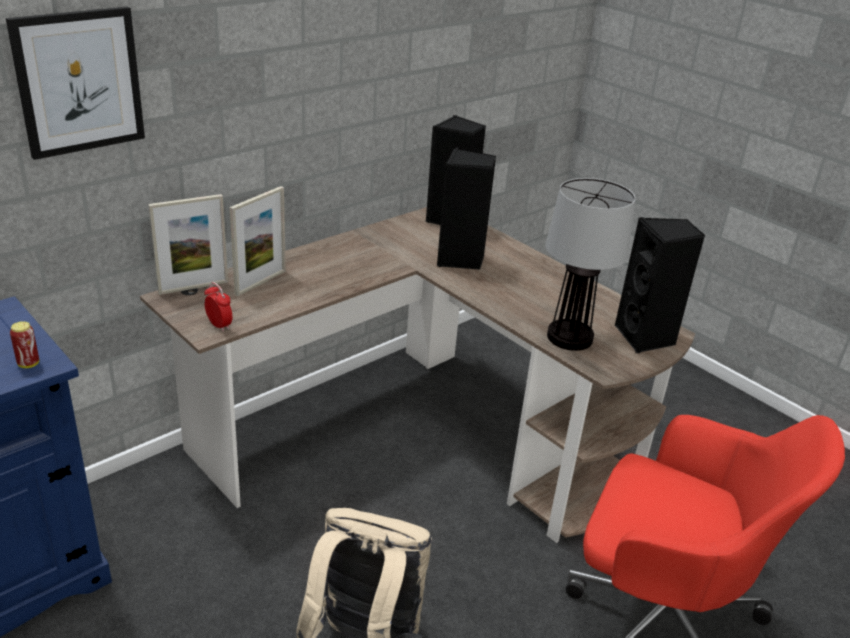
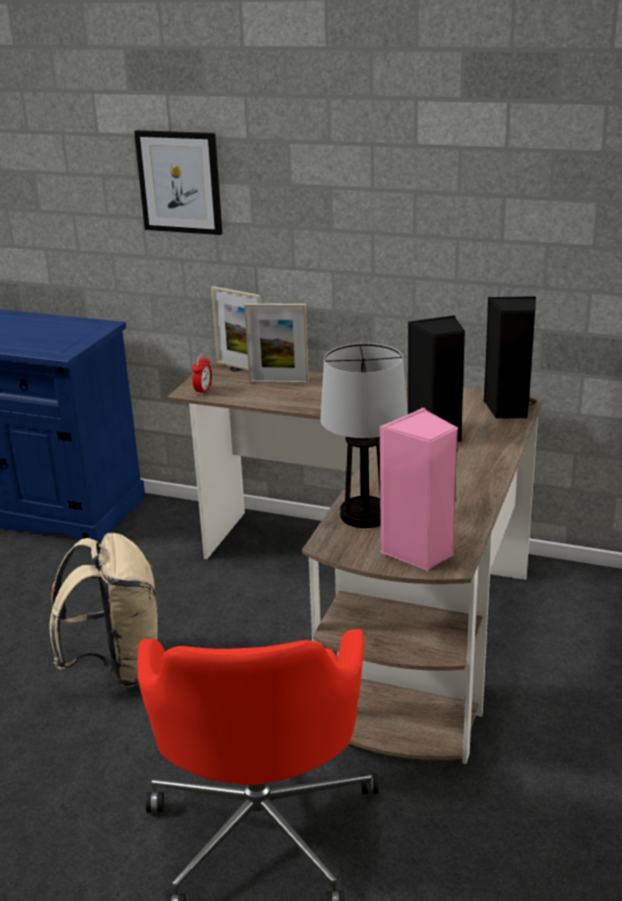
camera: 65 degrees right, 5 degrees down
(28, 364) = (58, 350): can -> none
(646, 338) = (419, 552): black speaker -> pink speaker

